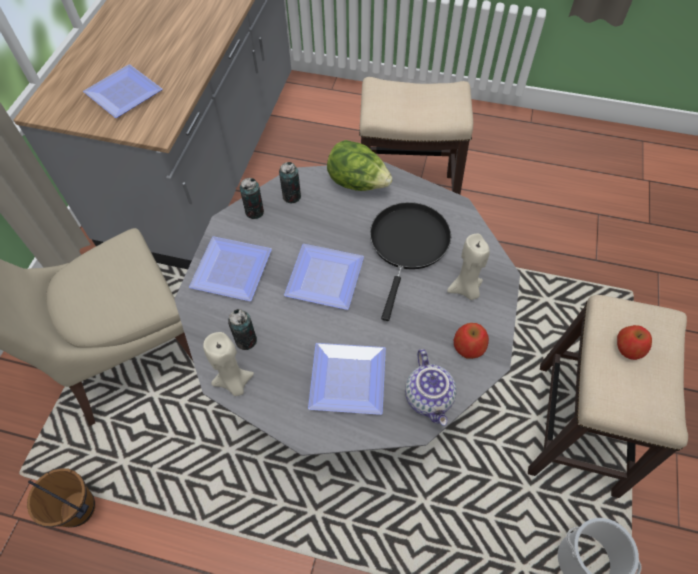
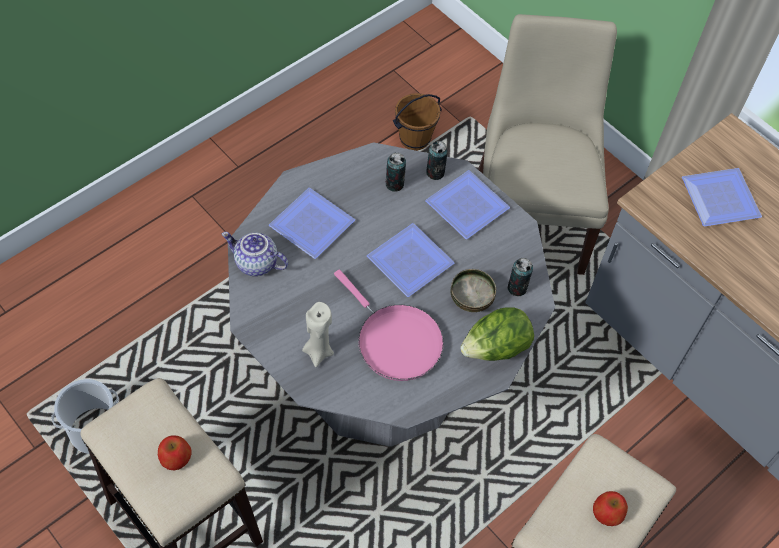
camera: 120 degrees right, 0 degrees up
(234, 383) = (366, 161): beige candle -> none
(254, 212) = (519, 252): can -> can (435, 172)
(326, 218) = (472, 299): none -> bowl
(408, 245) = (395, 341): black frying pan -> pink frying pan
(469, 346) = (270, 316): apple -> apple (607, 513)

